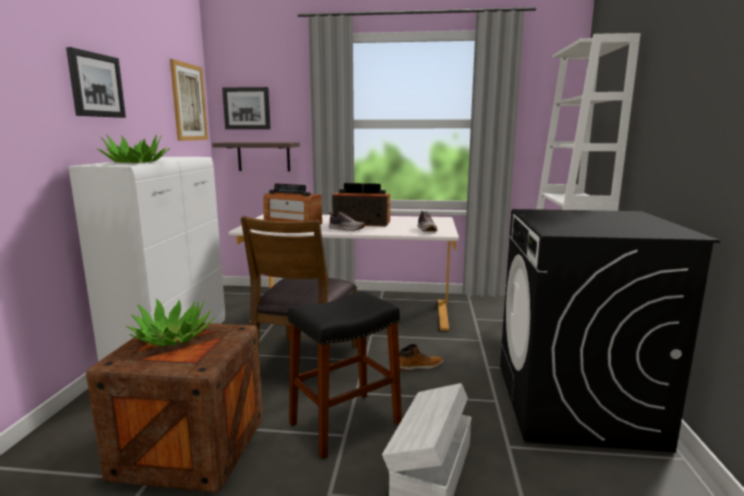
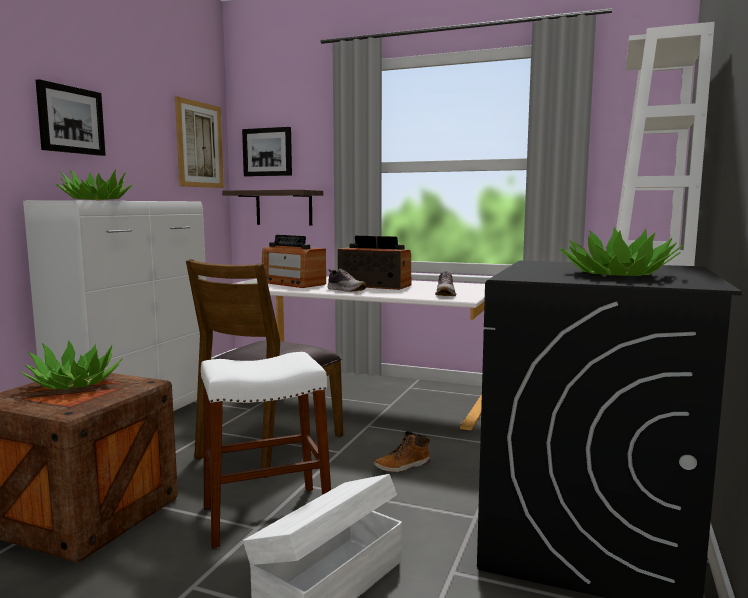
camera: 15 degrees right, 5 degrees down
(345, 423) = (266, 515): black stool -> white stool
(419, 366) = (403, 466): boot -> boot turned 150 degrees clockwise
(613, 225) = (616, 274): none -> potted plant

